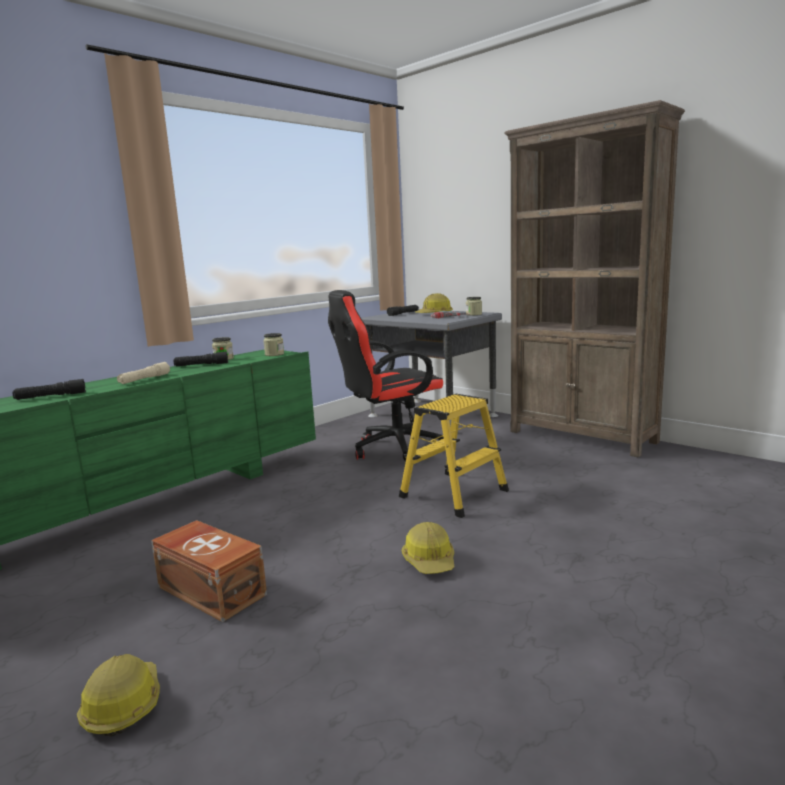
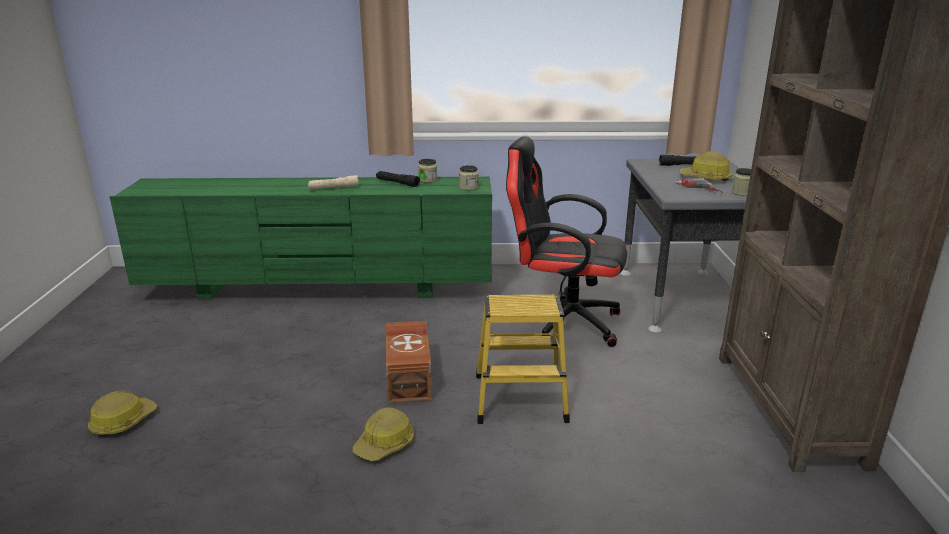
camera: 45 degrees right, 10 degrees up
(51, 396) = (261, 187): black flashlight -> none
(212, 589) = (255, 377): brown storage box -> brown storage box (410, 377)

